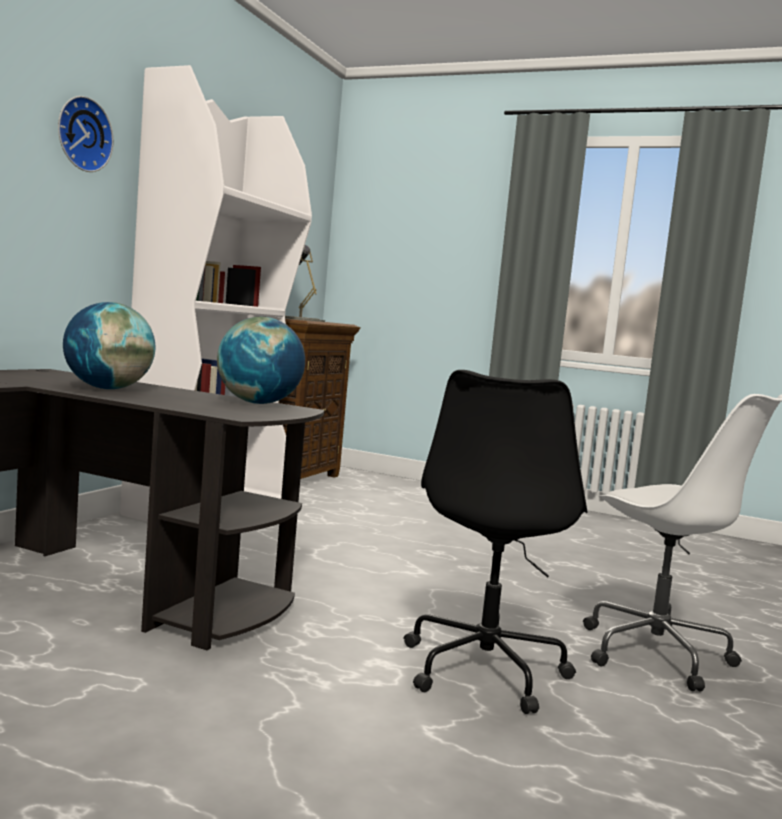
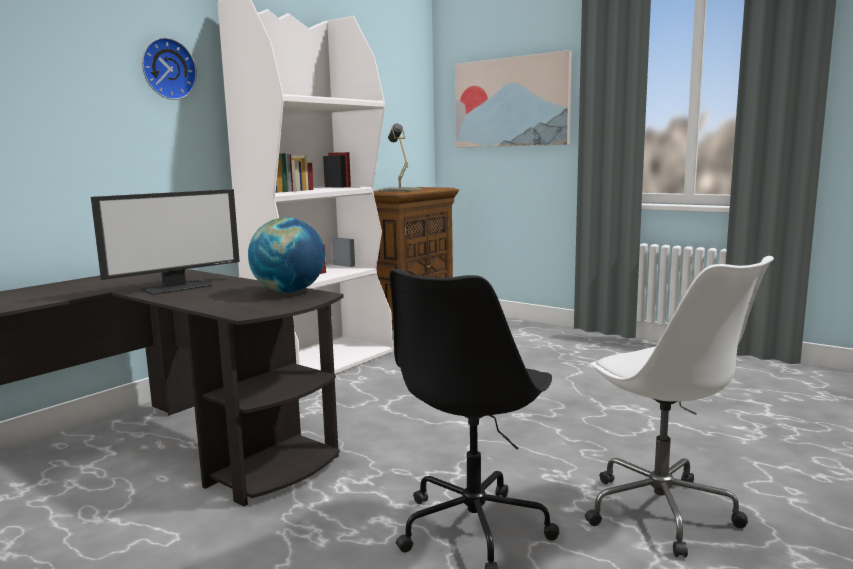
camera: 15 degrees right, 5 degrees up
(107, 388) = (176, 287): globe -> monitor
(423, 240) = (511, 102): none -> picture

